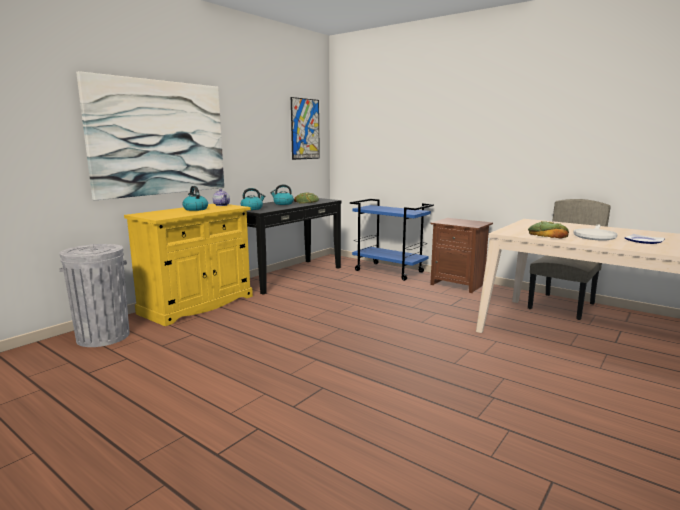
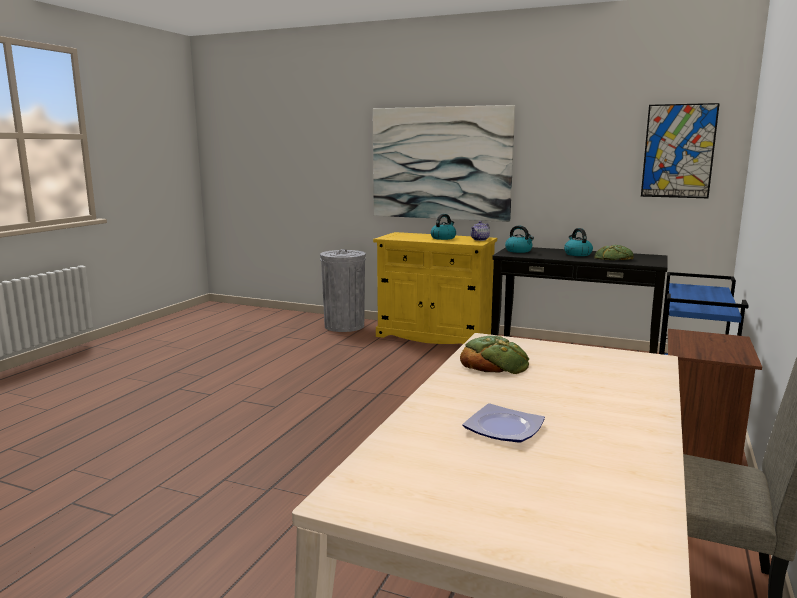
camera: 75 degrees right, 0 degrees up
(594, 236) = (523, 393): white frying pan -> none

